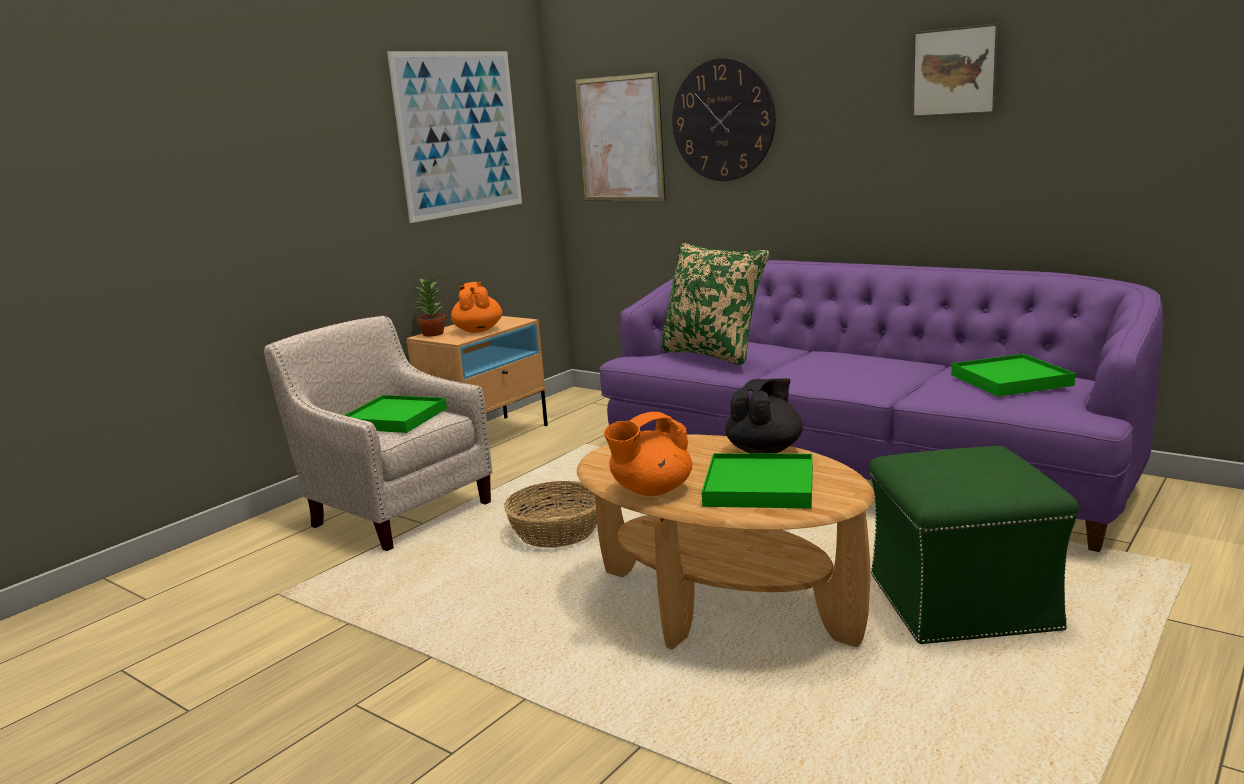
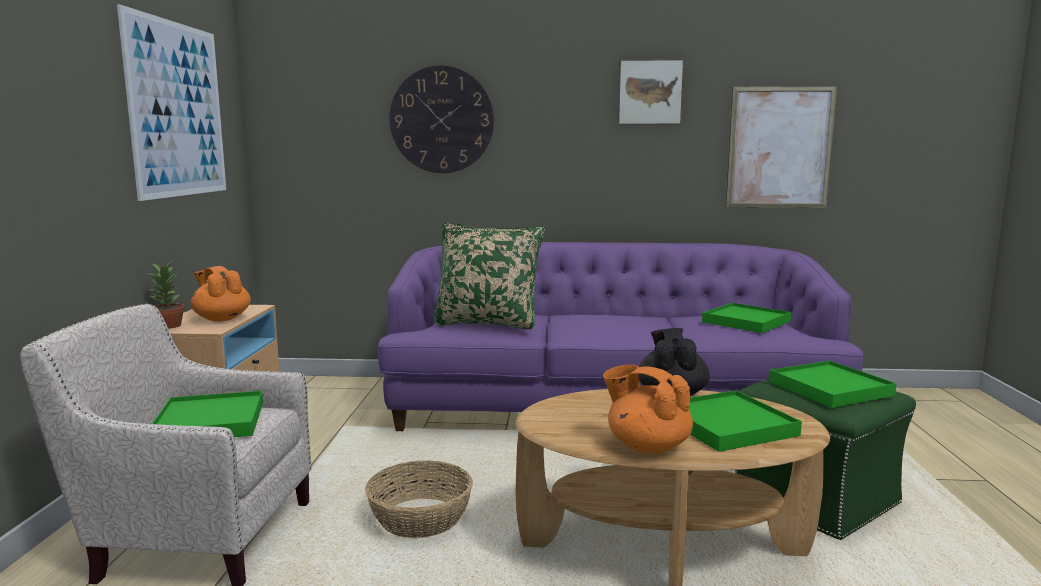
camera: 35 degrees left, 5 degrees down
(620, 139) = (329, 132): picture -> picture (779, 147)
(650, 490) = (647, 446): orange teapot -> orange teapot turned 105 degrees clockwise
(966, 471) = (830, 388): none -> green tray

